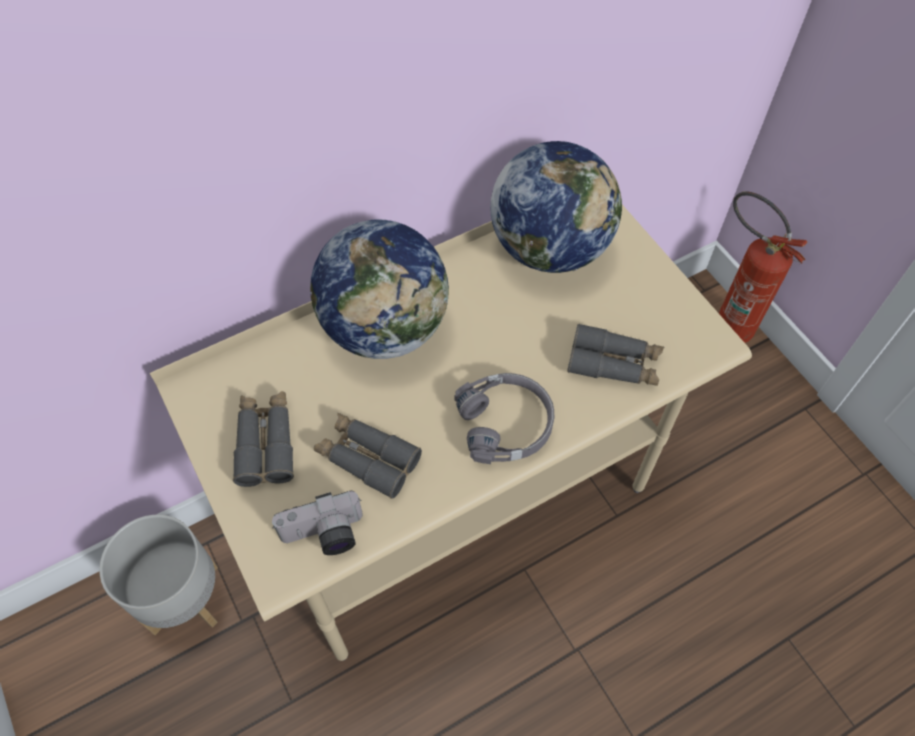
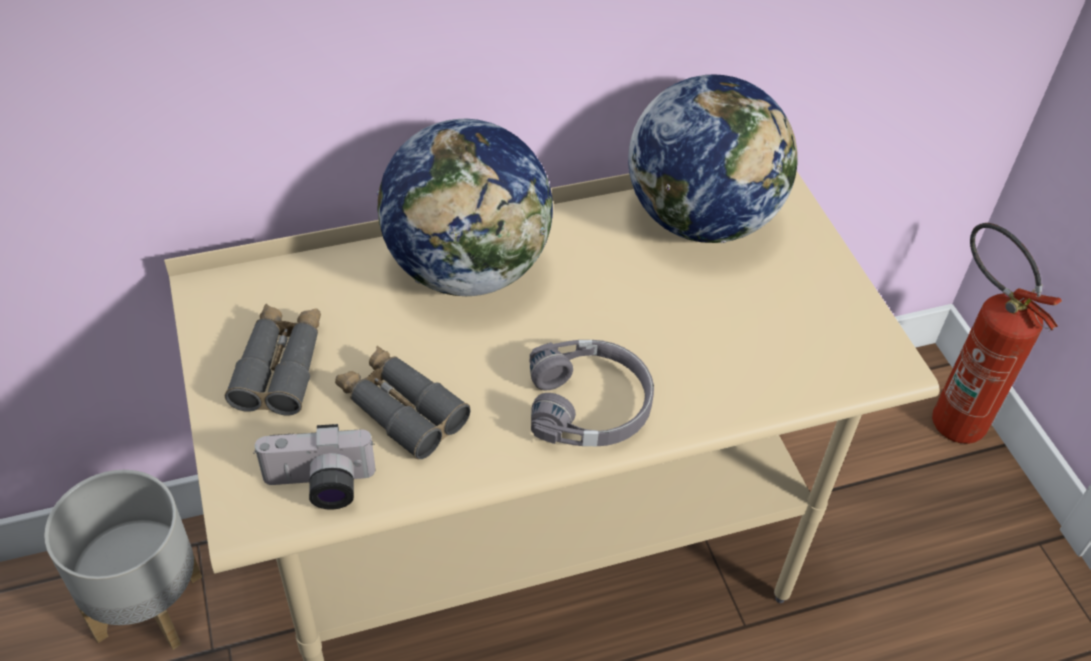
camera: 10 degrees right, 10 degrees down
(614, 363) = (750, 363): grey binoculars -> none

